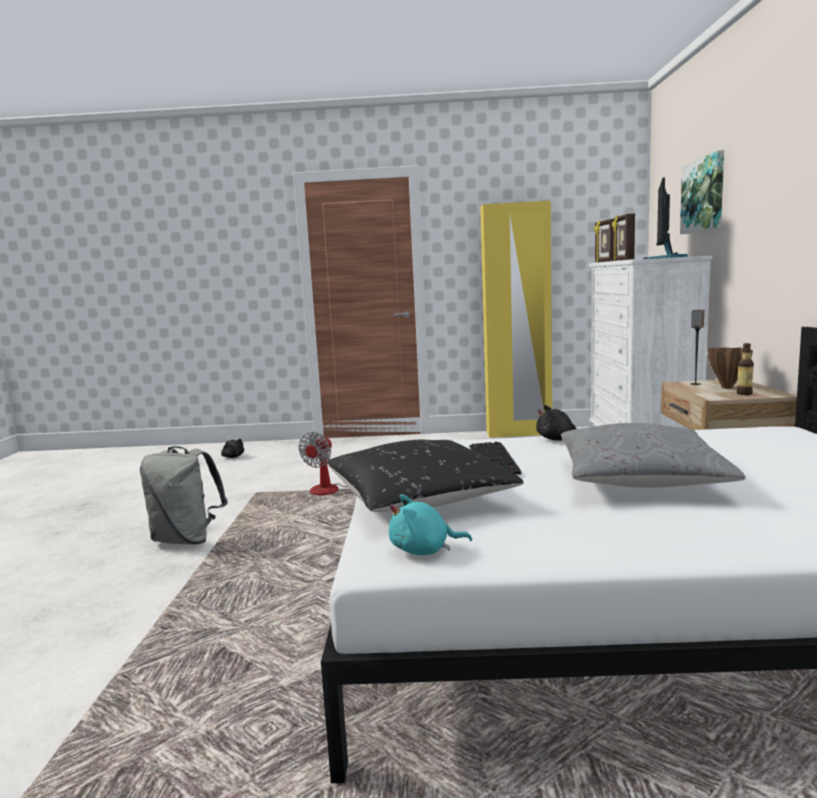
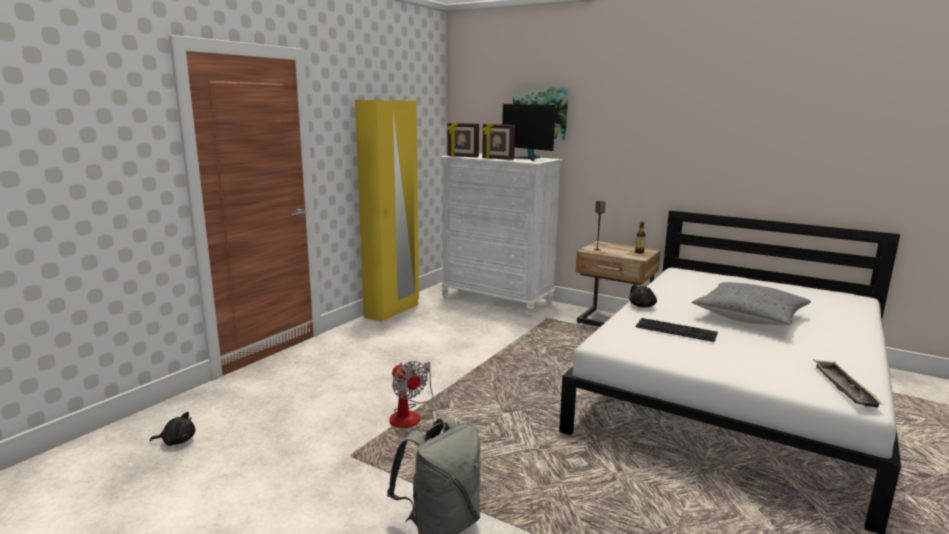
camera: 60 degrees left, 5 degrees up
(418, 499) = (744, 367): black pillow -> none
(424, 550) = (844, 387): turquoise plush toy -> tray
(727, 388) = (618, 249): brown vase -> none

